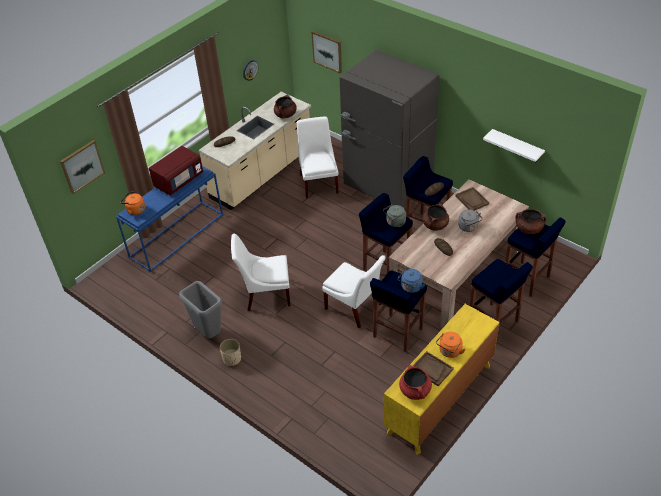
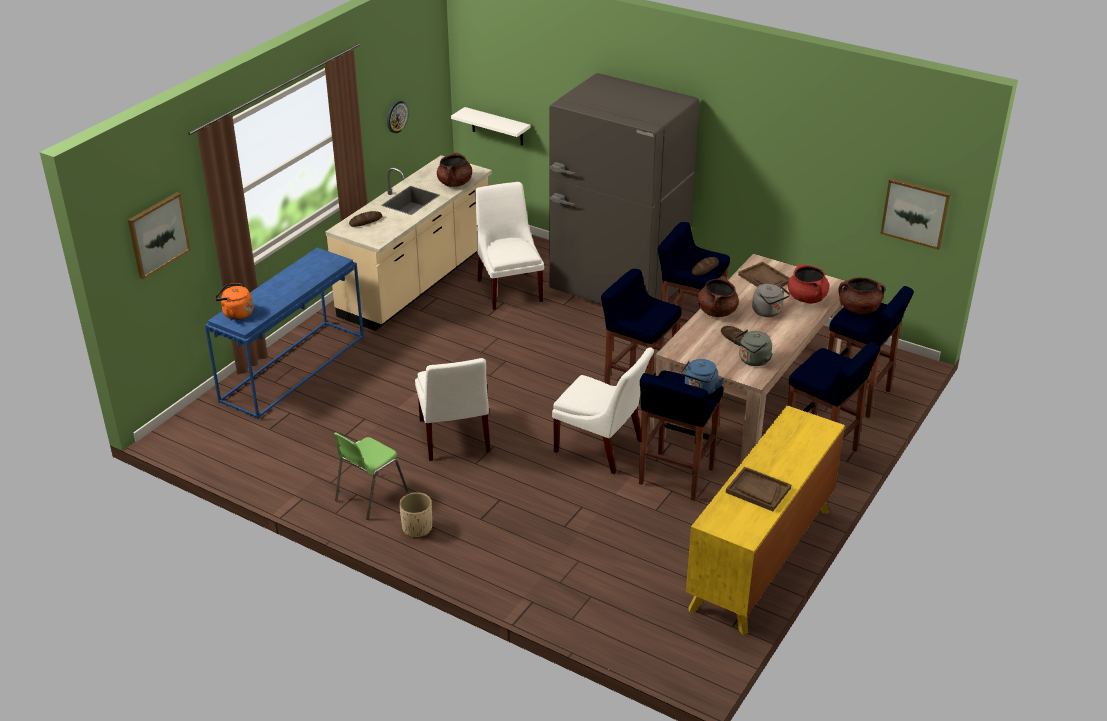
camera: 10 degrees left, 10 degrees down
(178, 181) = (300, 274): red microwave -> none
(208, 333) = (370, 496): grey trash can -> green chair
(265, 294) = (454, 438): white chair -> white chair turned 90 degrees counterclockwise
(327, 51) = (514, 88): picture -> picture (915, 213)
(395, 223) = (655, 311): grey kettle -> grey kettle (753, 361)
(415, 390) = (739, 519): red cooking pot -> red cooking pot (807, 298)
(449, 352) = (779, 467): orange kettle -> none
(517, 146) = (823, 198): white shelf -> white shelf (497, 126)

